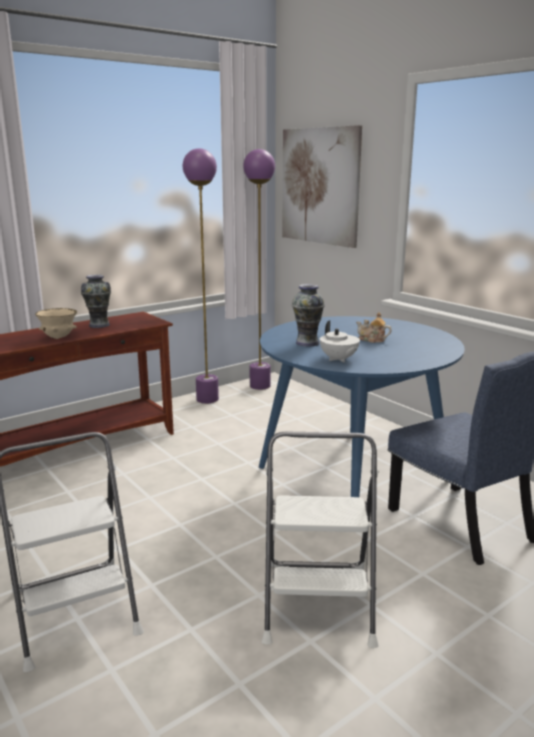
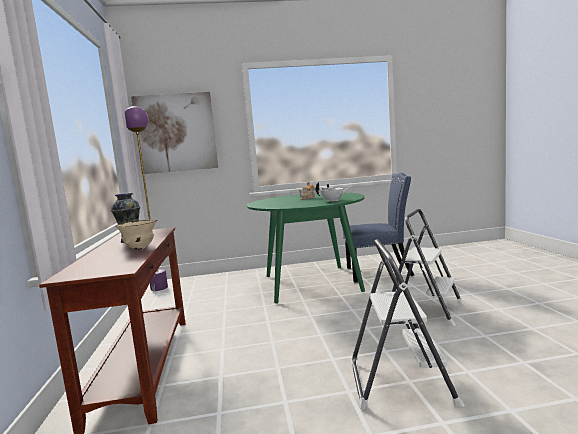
camera: 60 degrees left, 10 degrees down
(207, 399) = (148, 306): purple floor lamp -> none
(307, 343) = (296, 203): vase -> none
(353, 473) = (311, 283): blue dining table -> green dining table

